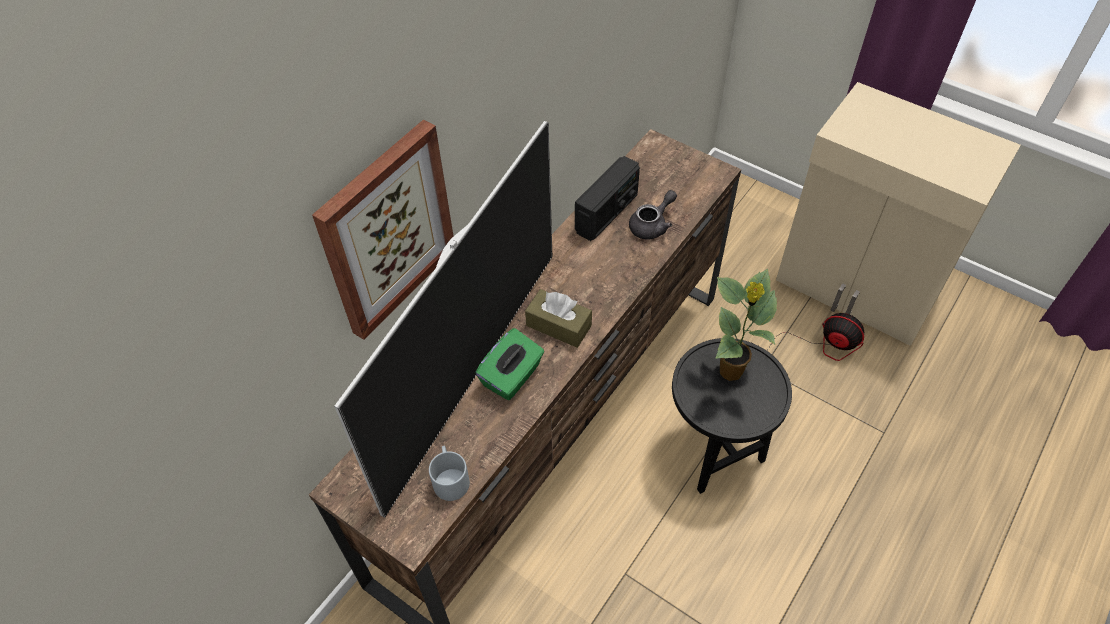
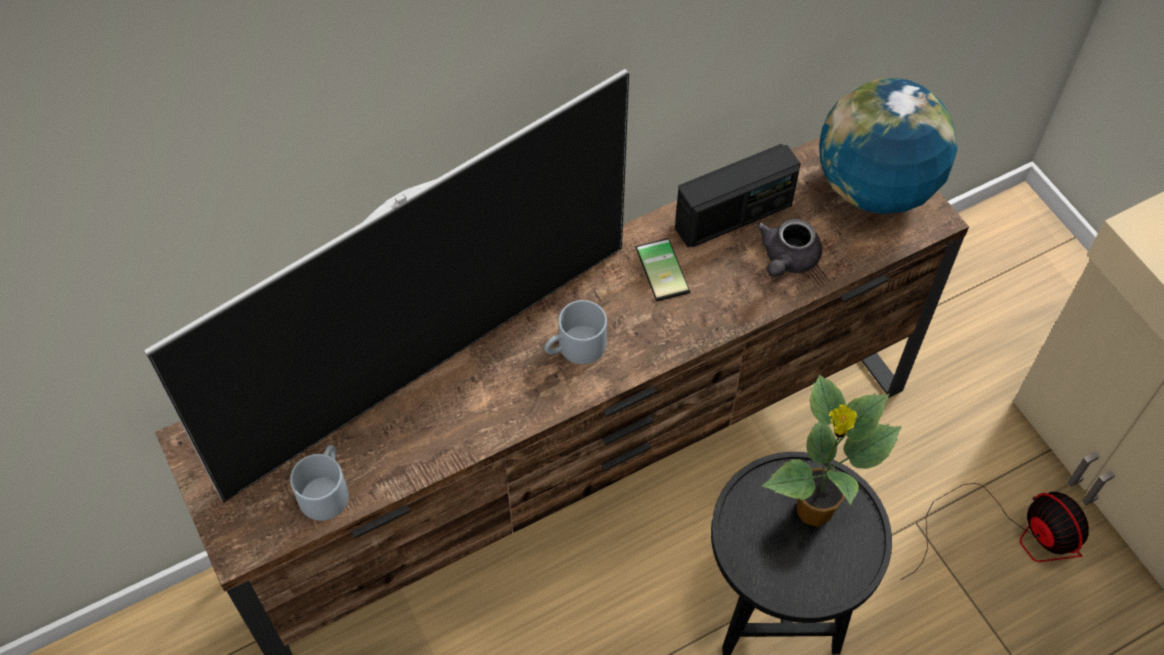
camera: 25 degrees right, 5 degrees up
(386, 230) = (332, 146): picture -> none
(512, 377) = (475, 392): green tissue box -> none
(558, 325) = (575, 348): brown tissue box -> grey mug
(585, 258) = (666, 269): none -> phone
(652, 225) = (786, 259): grey teapot -> grey teapot turned 135 degrees clockwise
(677, 168) = (875, 188): none -> globe

